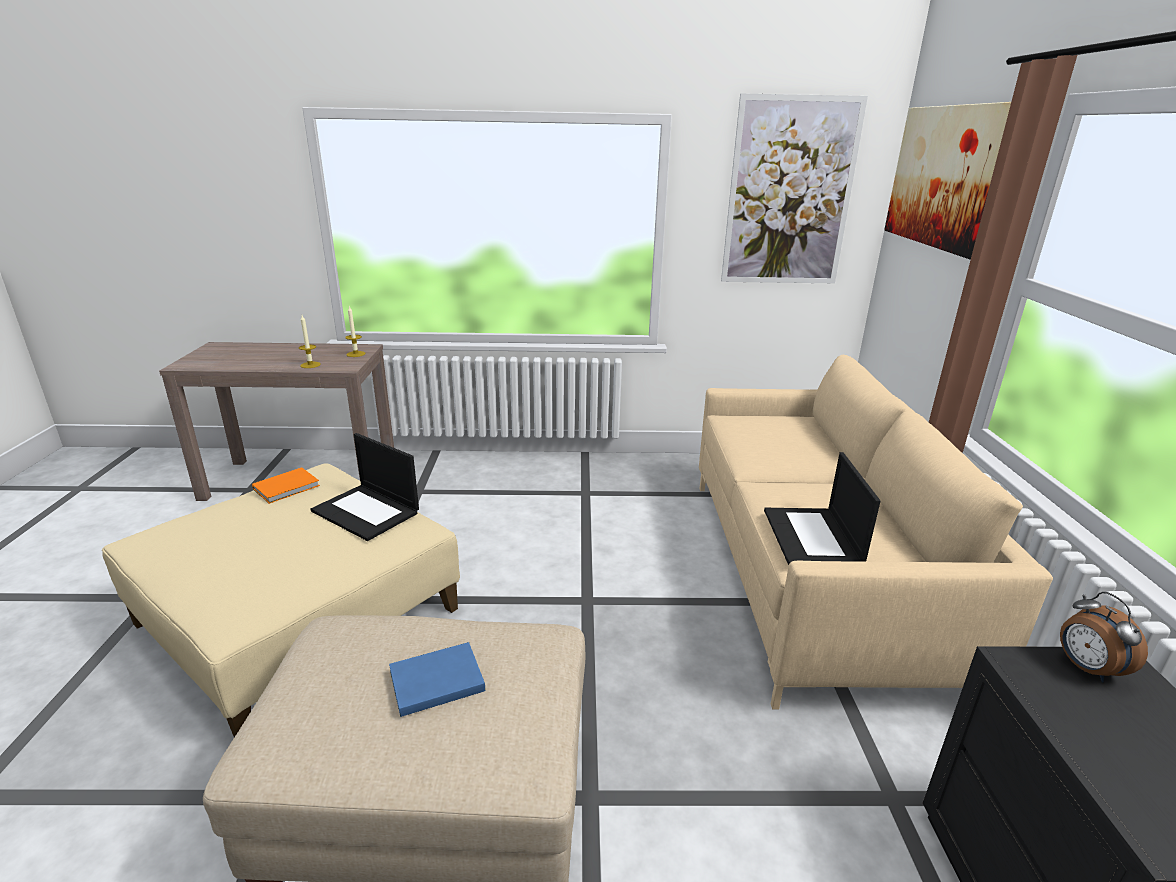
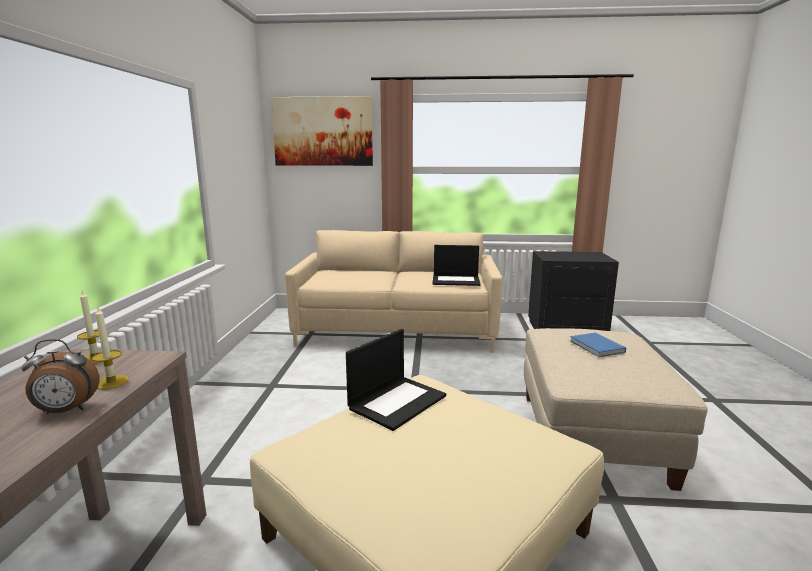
camera: 85 degrees left, 10 degrees down
(288, 487) = (330, 458): orange book -> none
(789, 193) = (240, 144): picture -> none
(1086, 668) = (546, 255): alarm clock -> alarm clock (66, 411)

